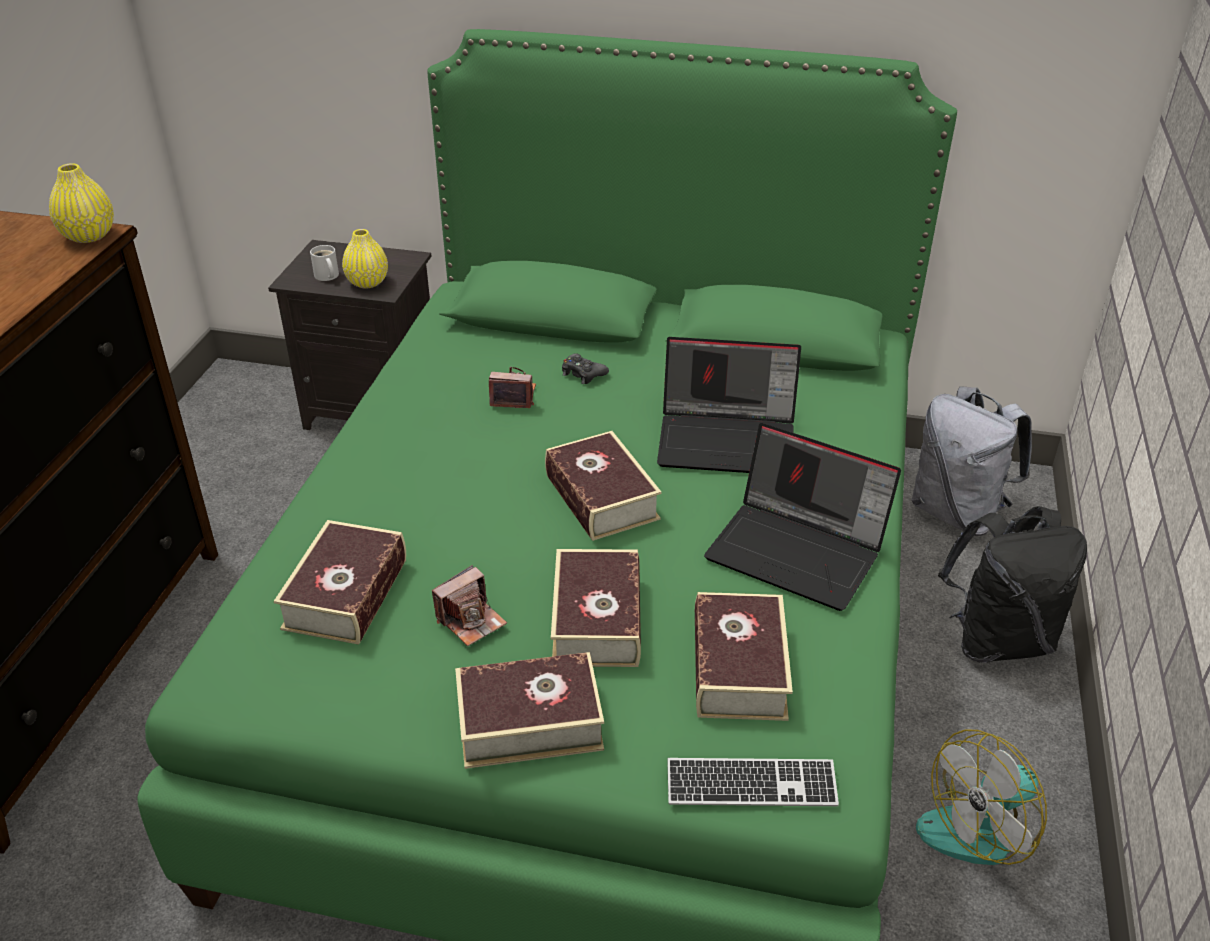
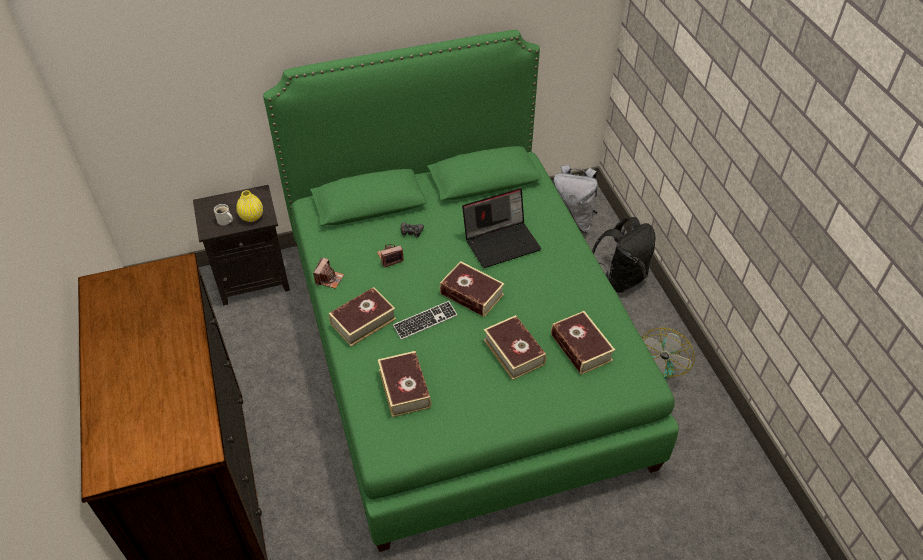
camera: 30 degrees left, 10 degrees up
(89, 236) = (180, 268): yellow vase -> none
(471, 620) = (466, 376): camera -> camera (329, 279)
(529, 722) = (522, 406): book -> book (363, 321)
(751, 785) = (617, 392): keyboard -> keyboard (425, 321)
(799, 551) = (567, 285): laptop -> none

